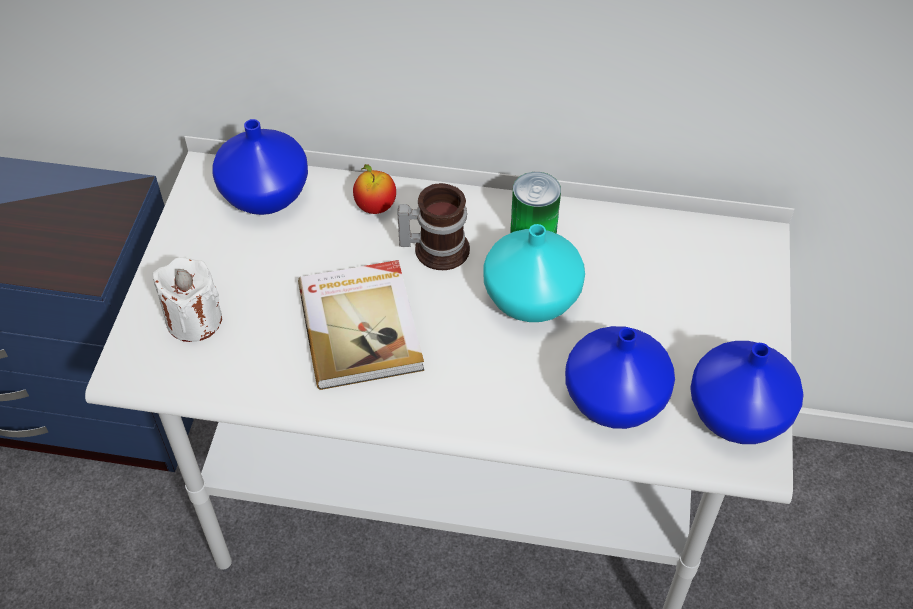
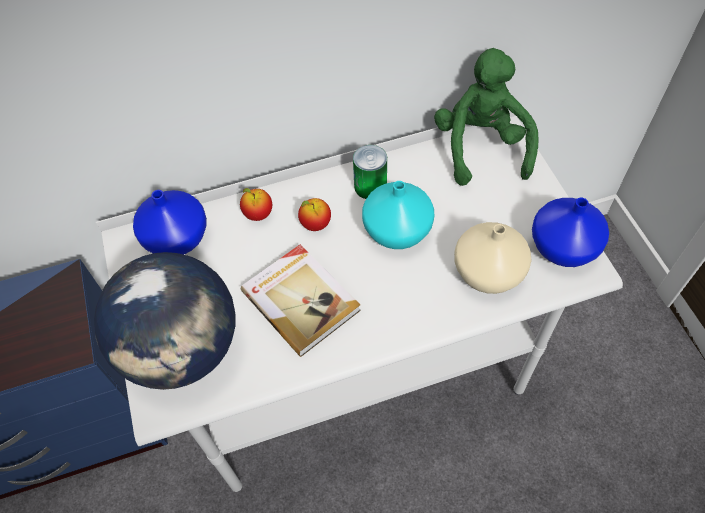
camera: 25 degrees left, 5 degrees up
(194, 320) = (183, 350): white candle -> globe
(436, 247) = (315, 224): mug -> apple
(614, 397) = (487, 271): blue vase -> beige vase
(711, 243) = (481, 147): none -> green plush toy

